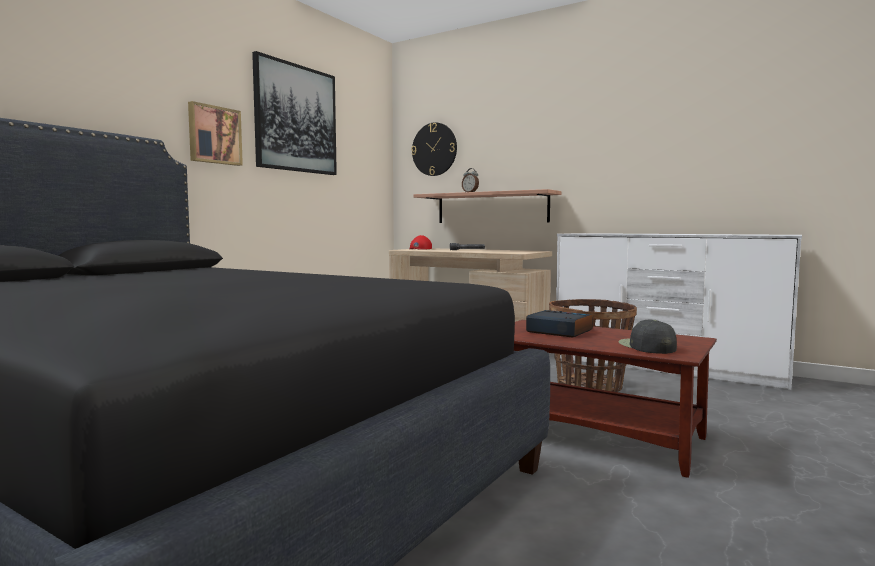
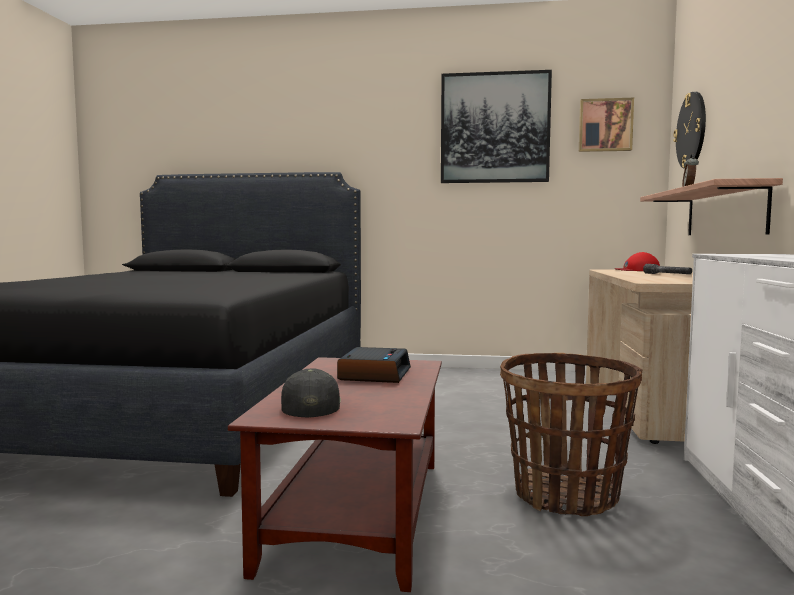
camera: 65 degrees right, 0 degrees up
(214, 135) = (397, 160): picture -> picture (605, 125)
(646, 346) = (310, 404): black cap -> black cap turned 60 degrees counterclockwise

